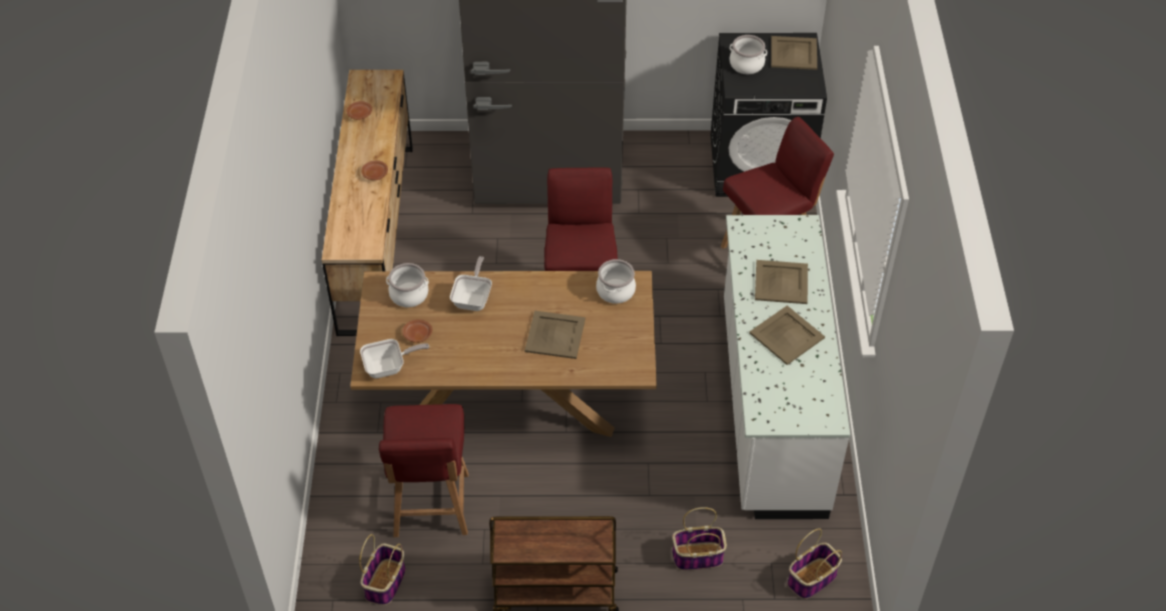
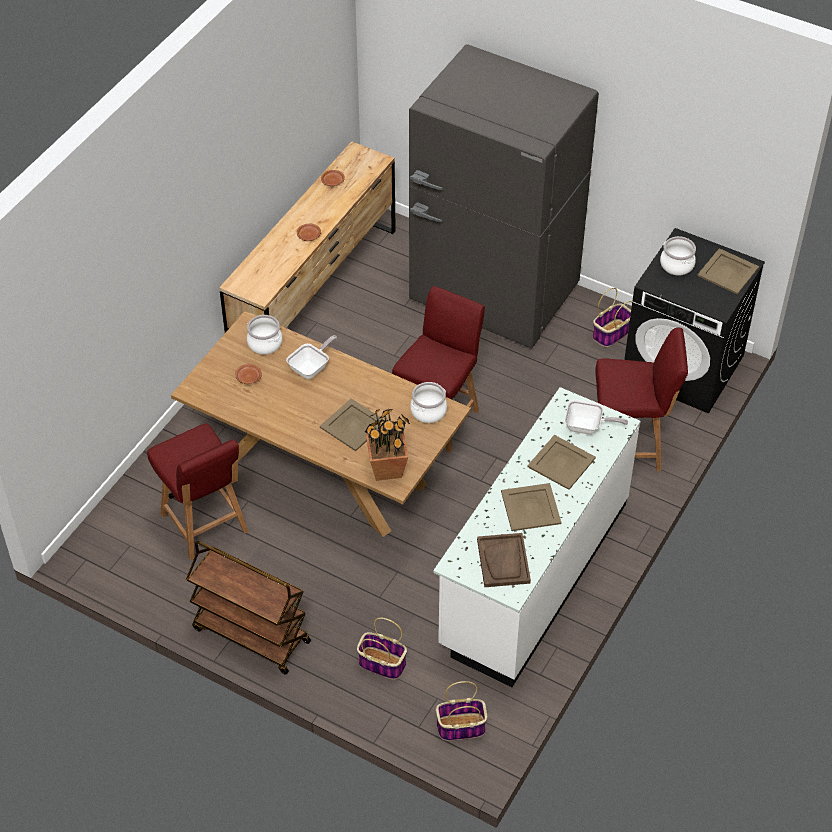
camera: 30 degrees right, 0 degrees up
(385, 583) = (131, 566): basket -> basket (611, 334)
(389, 367) = (208, 393): frying pan -> frying pan (587, 427)
(431, 507) = (205, 525): red chair -> red chair turned 60 degrees counterclockwise
(619, 361) = (387, 468): none -> potted plant
(801, 396) = (503, 561): none -> brown tray

